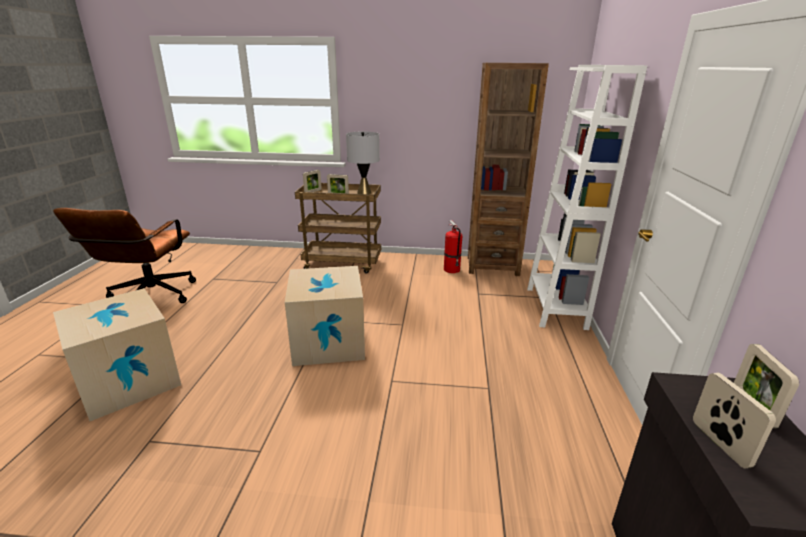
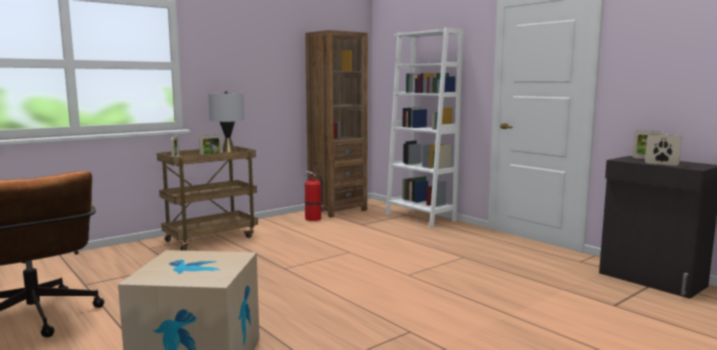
camera: 45 degrees left, 15 degrees down
(328, 342) = (320, 276): cardboard box -> none

